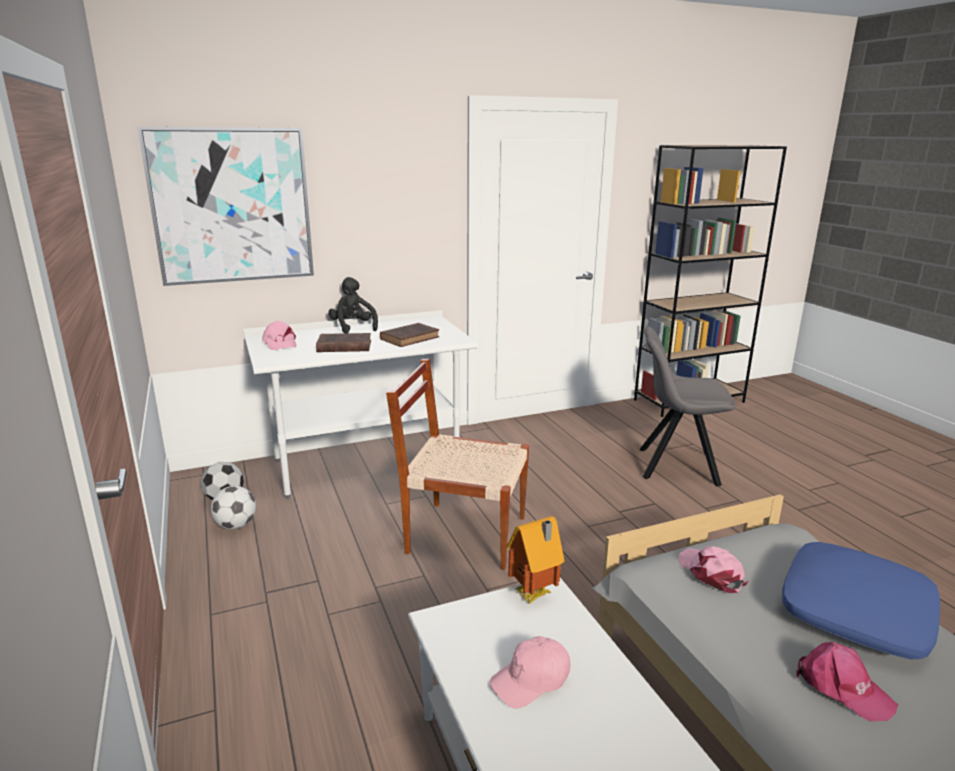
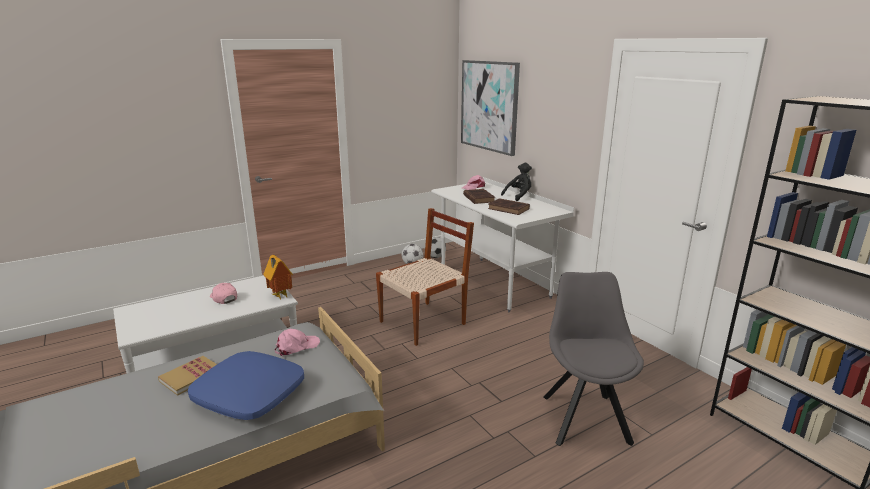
camera: 80 degrees right, 0 degrees up
(463, 534) = (424, 322): chair -> chair turned 45 degrees clockwise
(842, 687) = (191, 377): pink cap -> book

